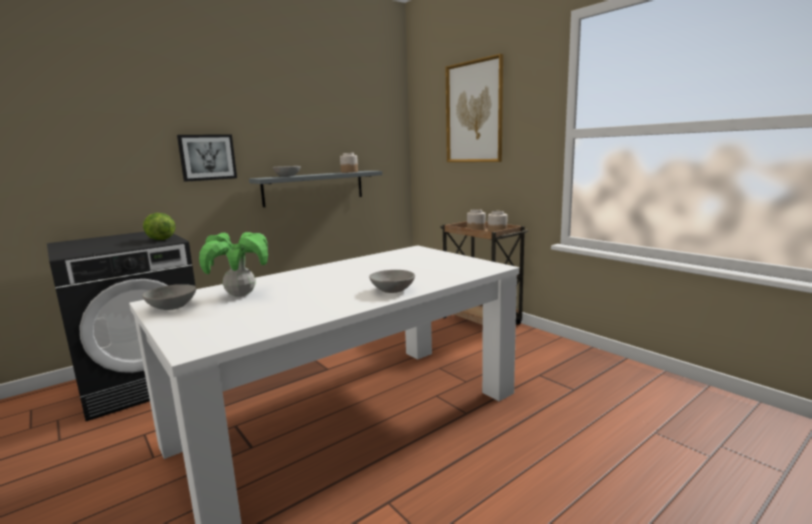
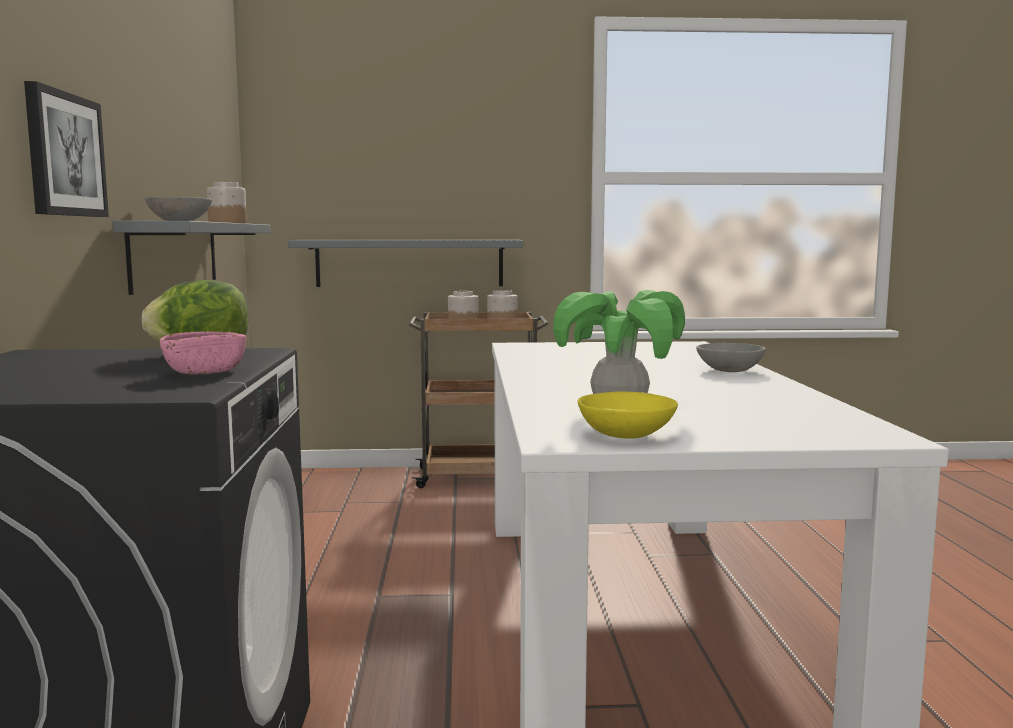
camera: 55 degrees left, 5 degrees down
(113, 248) = (205, 372): none -> pink bowl
(172, 307) = (625, 435): grey bowl -> yellow bowl
(469, 190) = (409, 263): none -> grey shelf
(474, 112) = (419, 133): picture -> none

